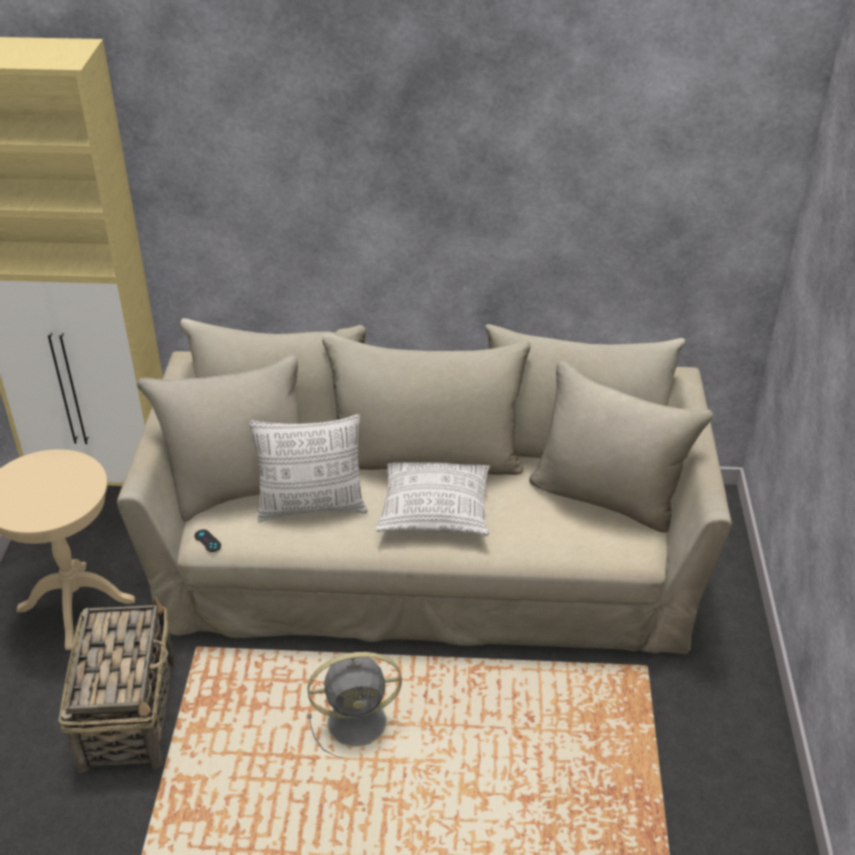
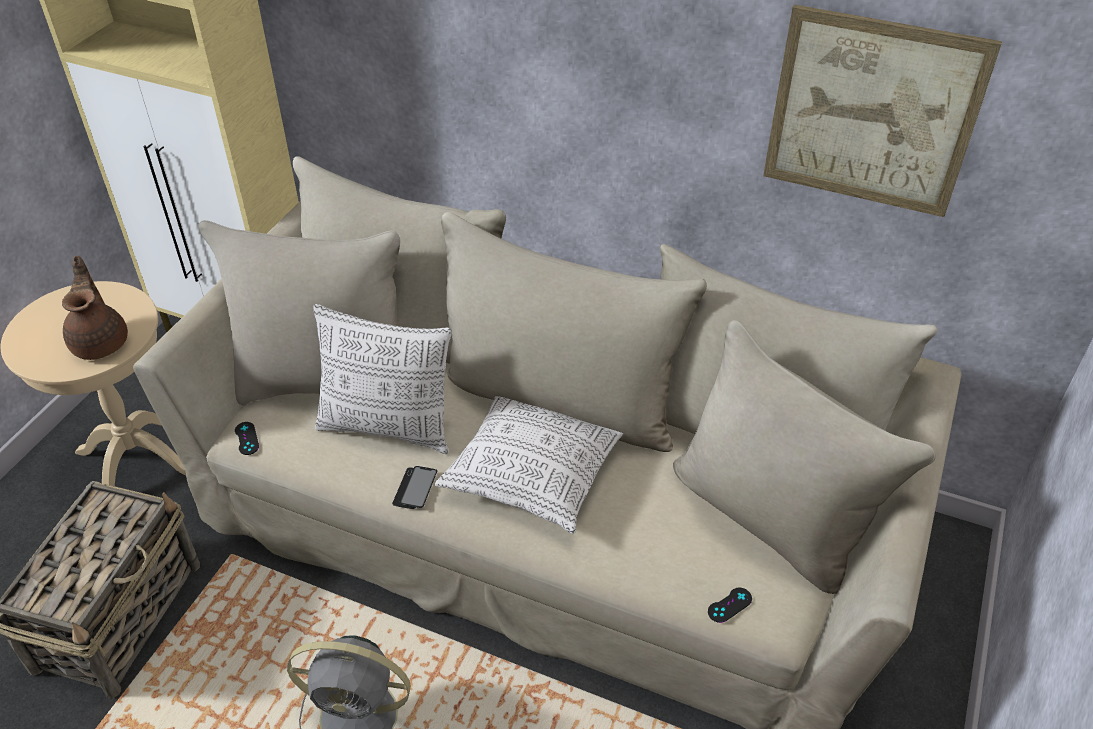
camera: 20 degrees right, 5 degrees up
(69, 493) = (101, 342): none -> brown teapot
(355, 541) = (415, 488): none -> phone
(606, 554) = (729, 605): none -> black game controller
(612, 207) = (872, 112): none -> picture

